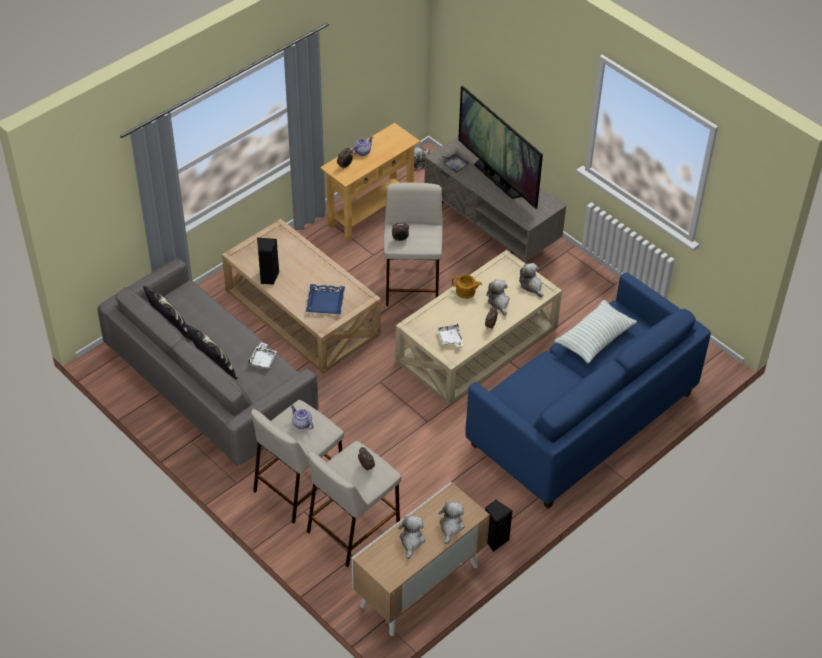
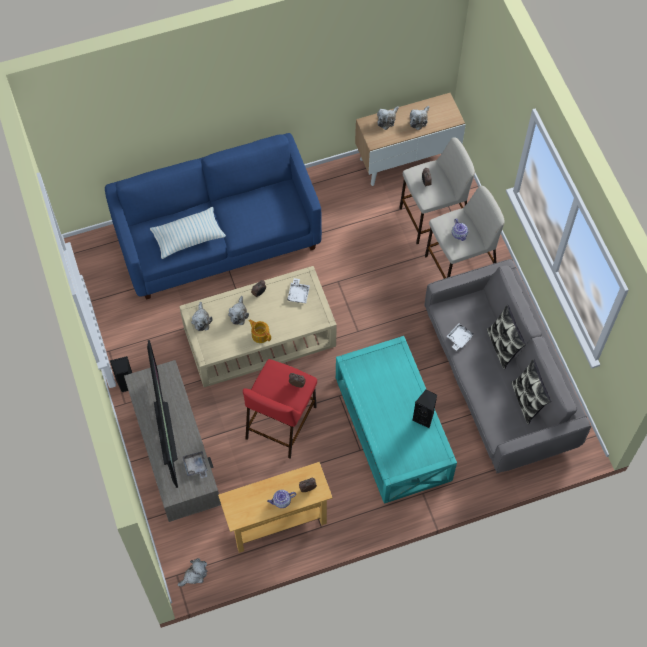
camera: 155 degrees left, 15 degrees up
(301, 312) = (393, 428): beige coffee table -> turquoise coffee table
(325, 302) = (384, 371): blue tray -> none
(412, 283) = (281, 421): beige stool -> red stool
(495, 539) = (338, 172): black speaker -> black speaker (125, 383)

